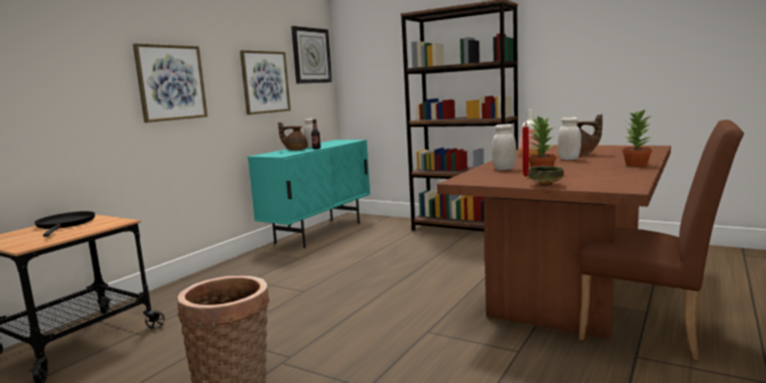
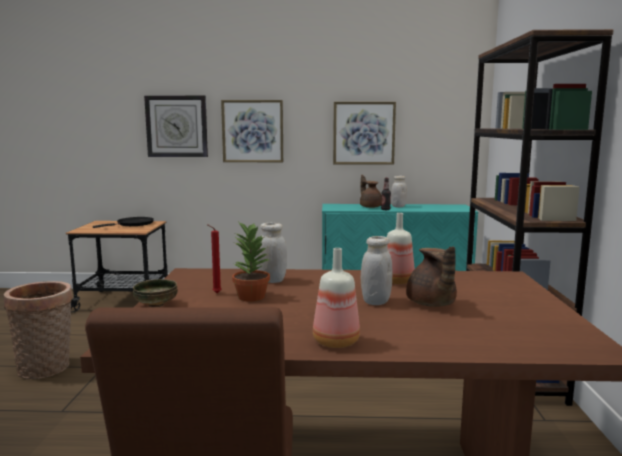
camera: 60 degrees right, 0 degrees up
(311, 55) = (443, 104): wall clock -> wall clock (177, 126)
(636, 165) = (334, 342): potted plant -> bottle

